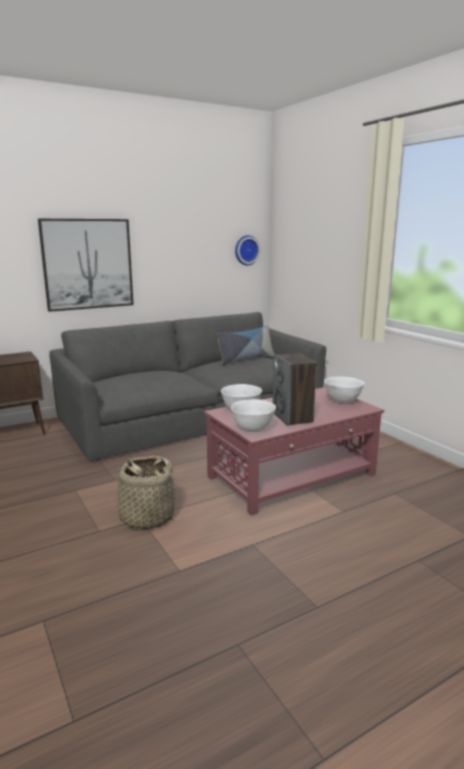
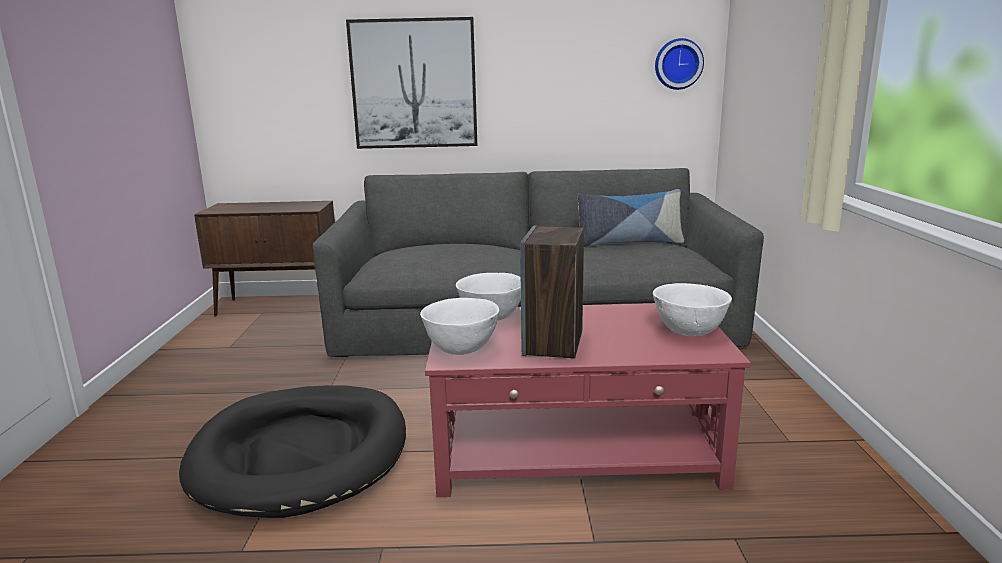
camera: 30 degrees right, 0 degrees up
(146, 517) = (301, 454): basket -> black dog bed

